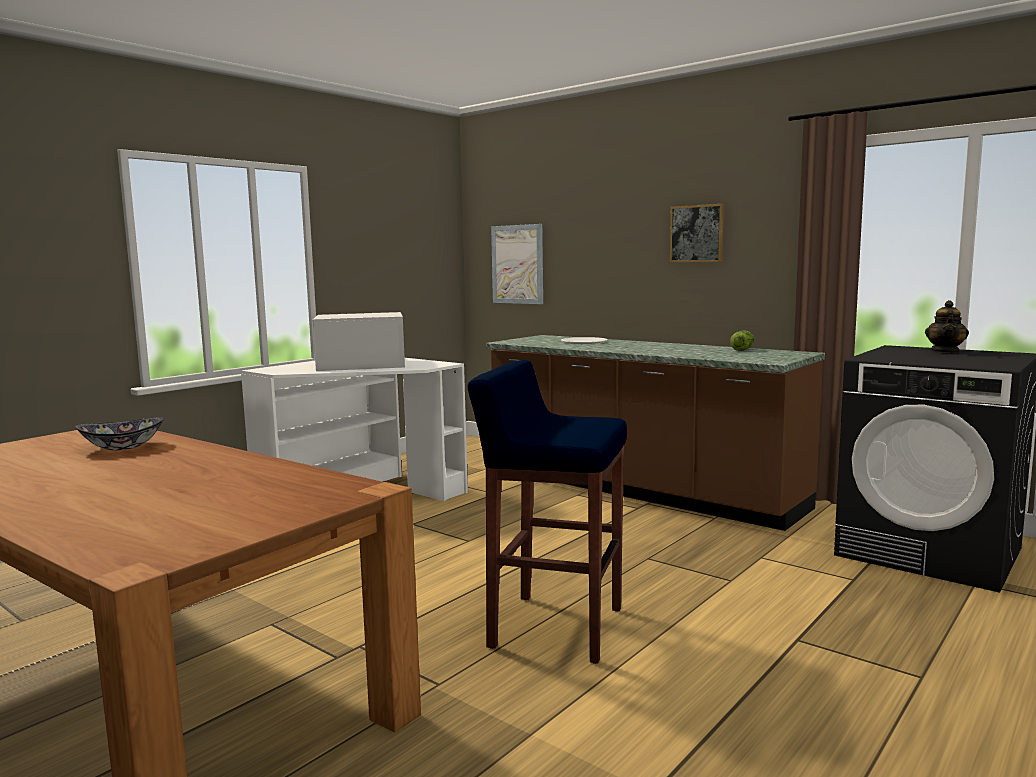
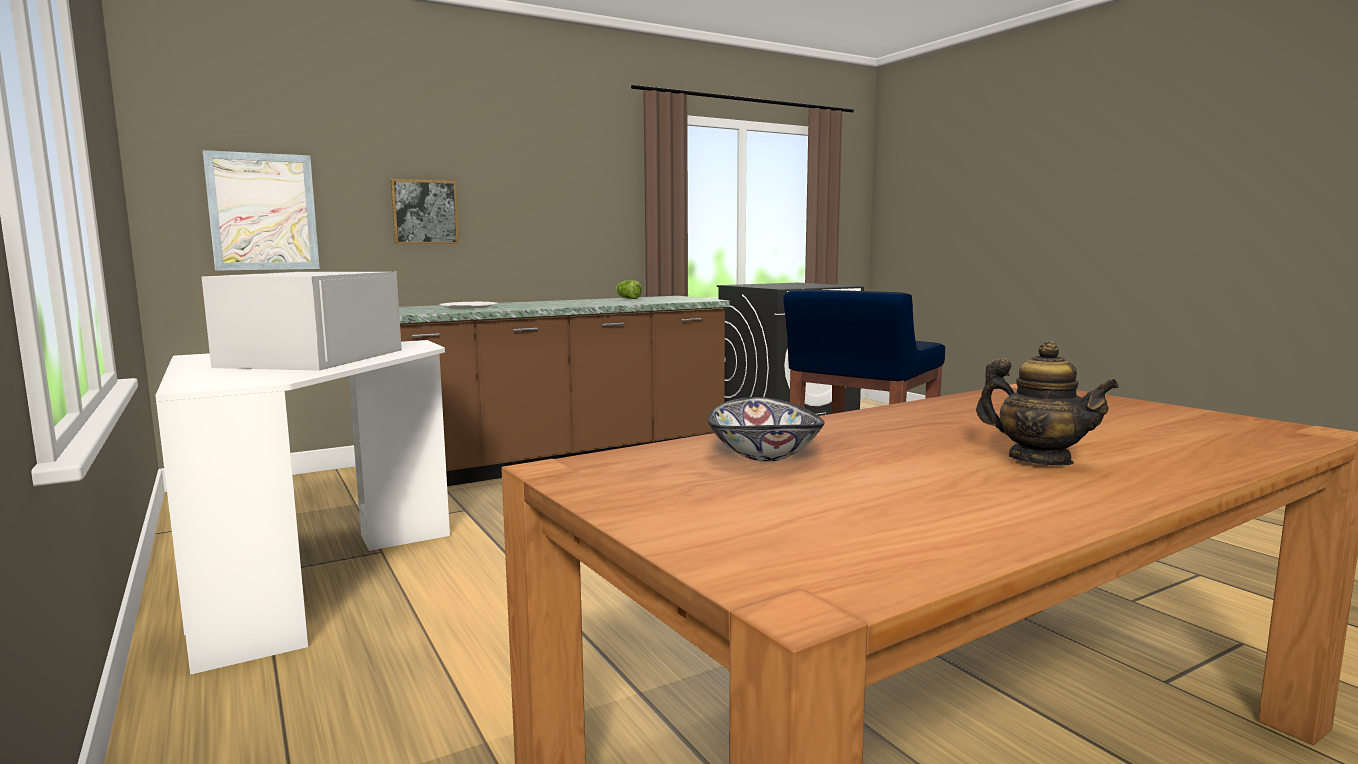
camera: 70 degrees left, 0 degrees up
(696, 233) = (536, 186): picture -> picture (425, 212)
(945, 351) = (769, 284): teapot -> teapot (1039, 460)

